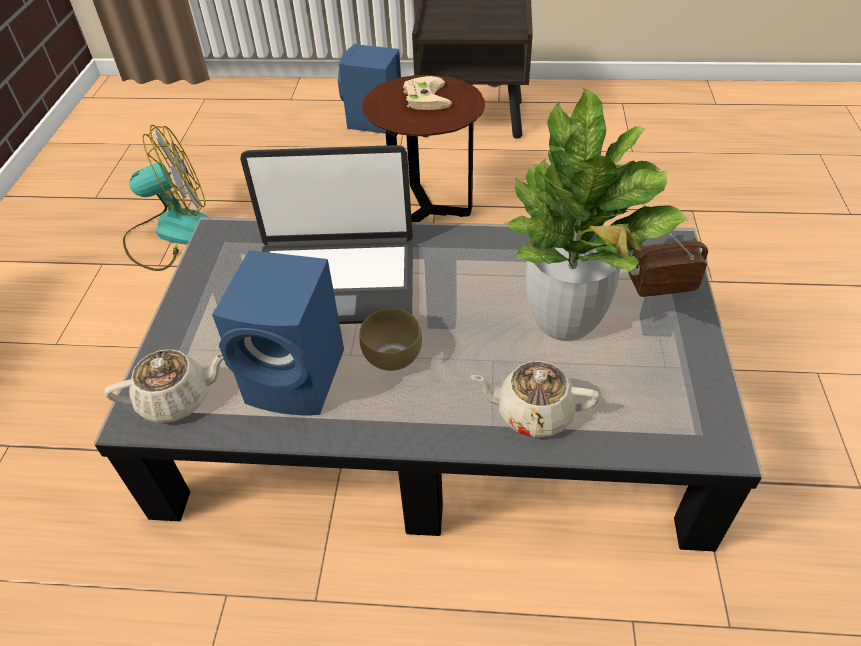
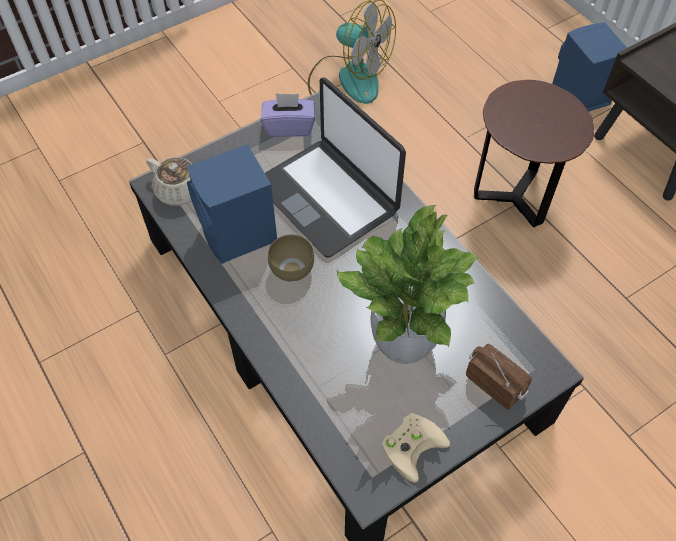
camera: 50 degrees right, 10 degrees up
(213, 262) = (289, 127): none -> purple tissue box
(424, 97) = (545, 115): beige game controller -> beige game controller (412, 444)
(533, 412) = (309, 370): beige teapot -> none

